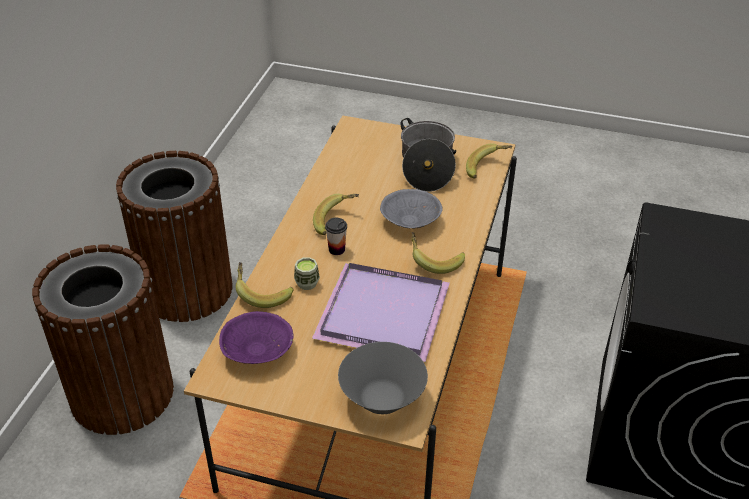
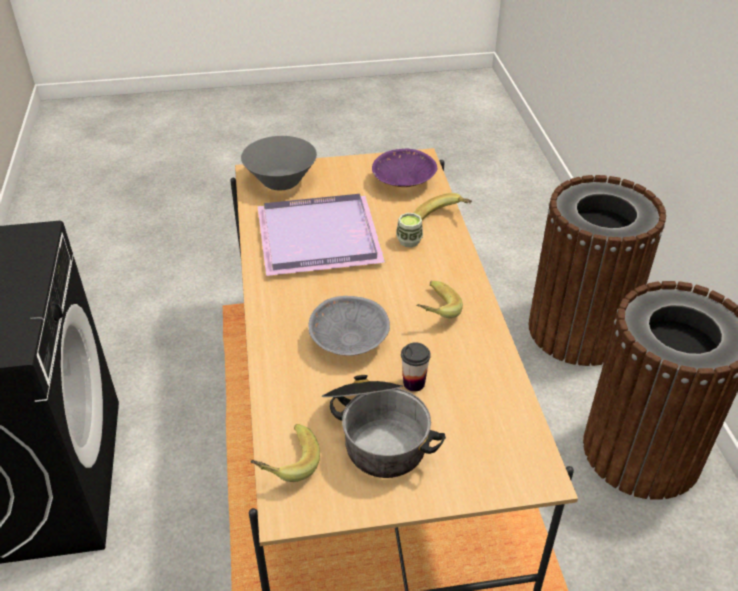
camera: 155 degrees right, 0 degrees up
(336, 249) = (407, 280): cup -> cup (414, 383)
(434, 261) = (295, 301): banana -> none

